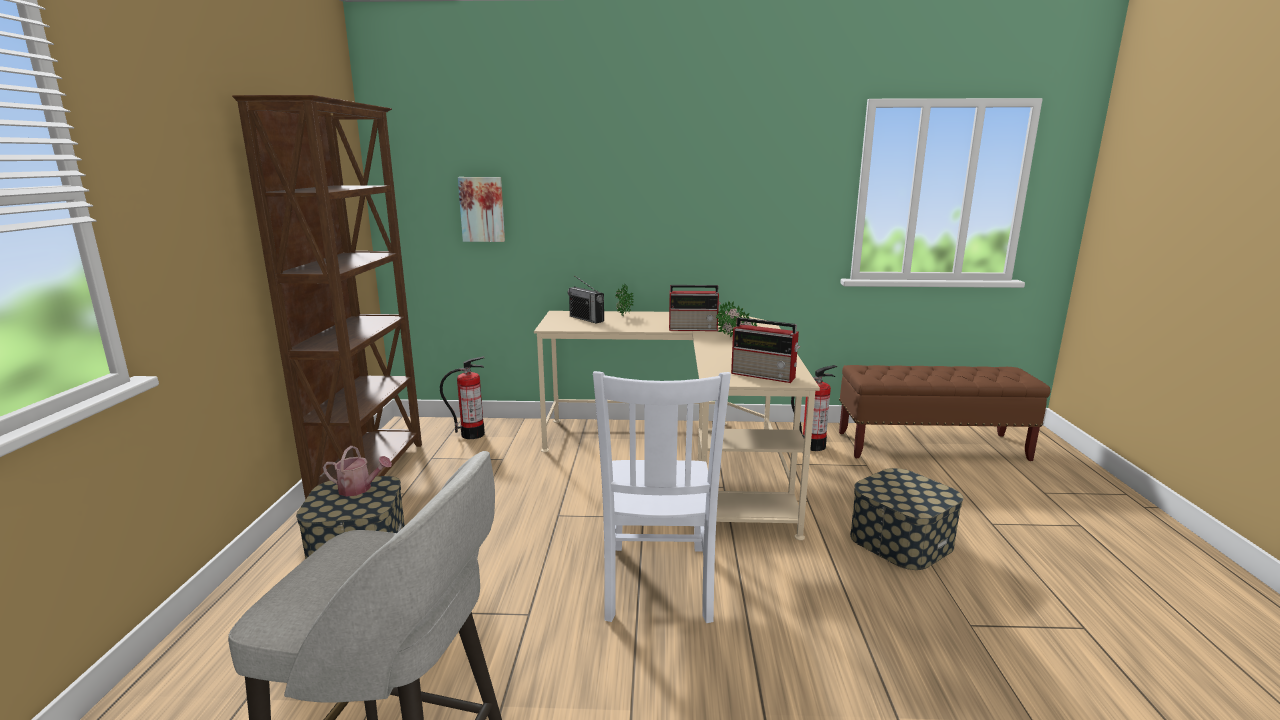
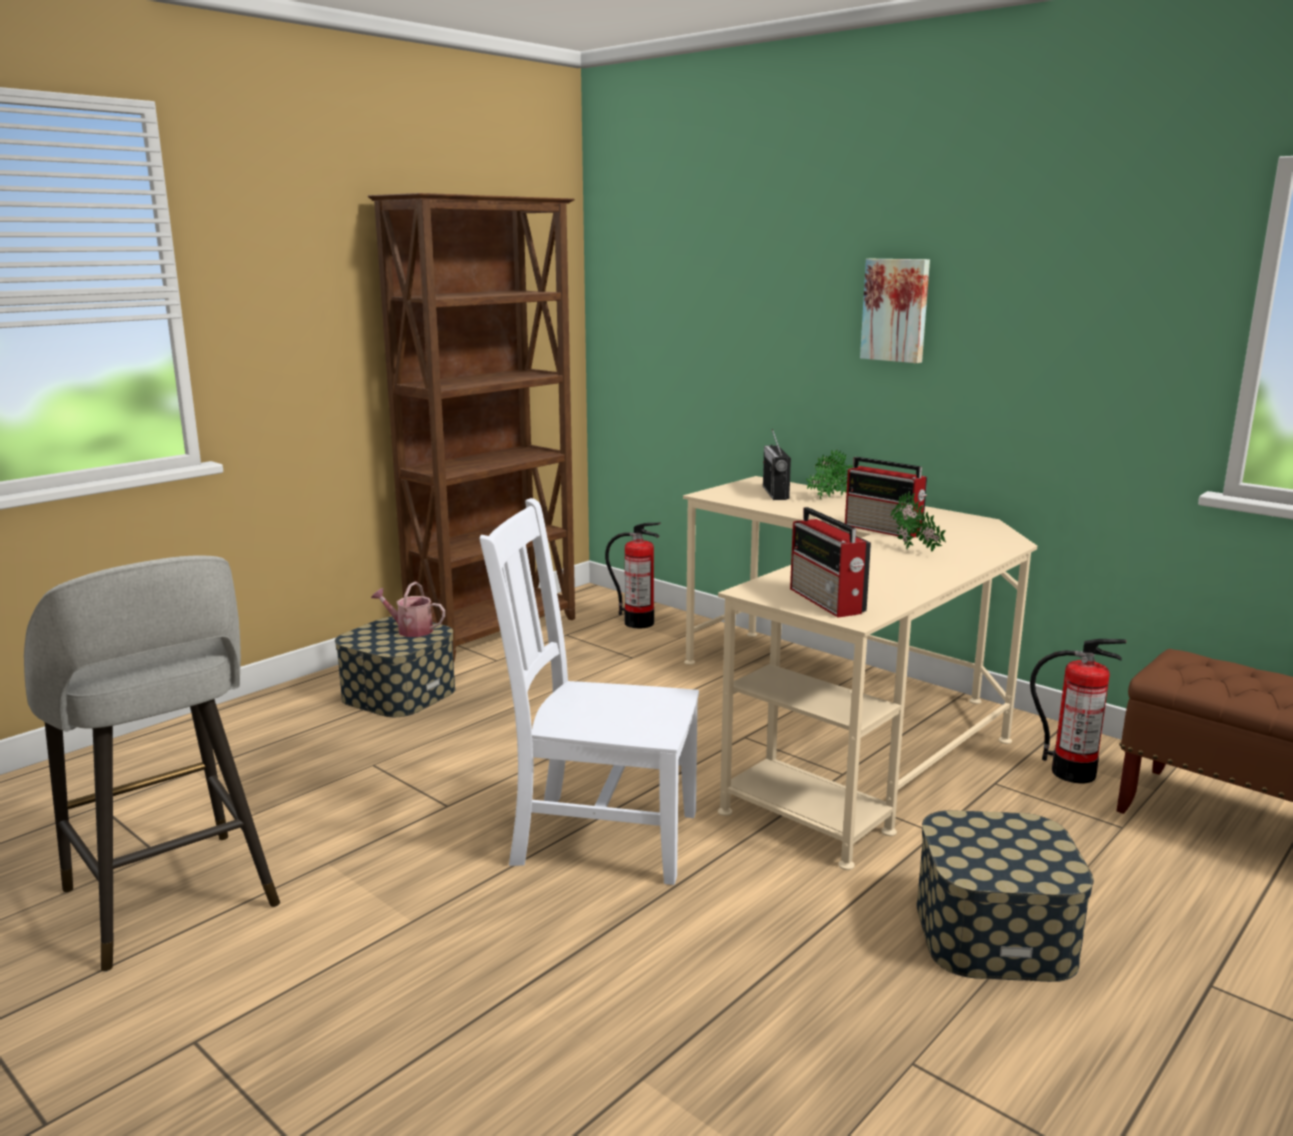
camera: 40 degrees right, 0 degrees up
(359, 489) = (410, 630): watering can -> watering can turned 150 degrees clockwise
(482, 209) = (693, 327): picture -> picture (896, 310)
(658, 584) = (599, 836): white chair -> white chair turned 60 degrees clockwise

